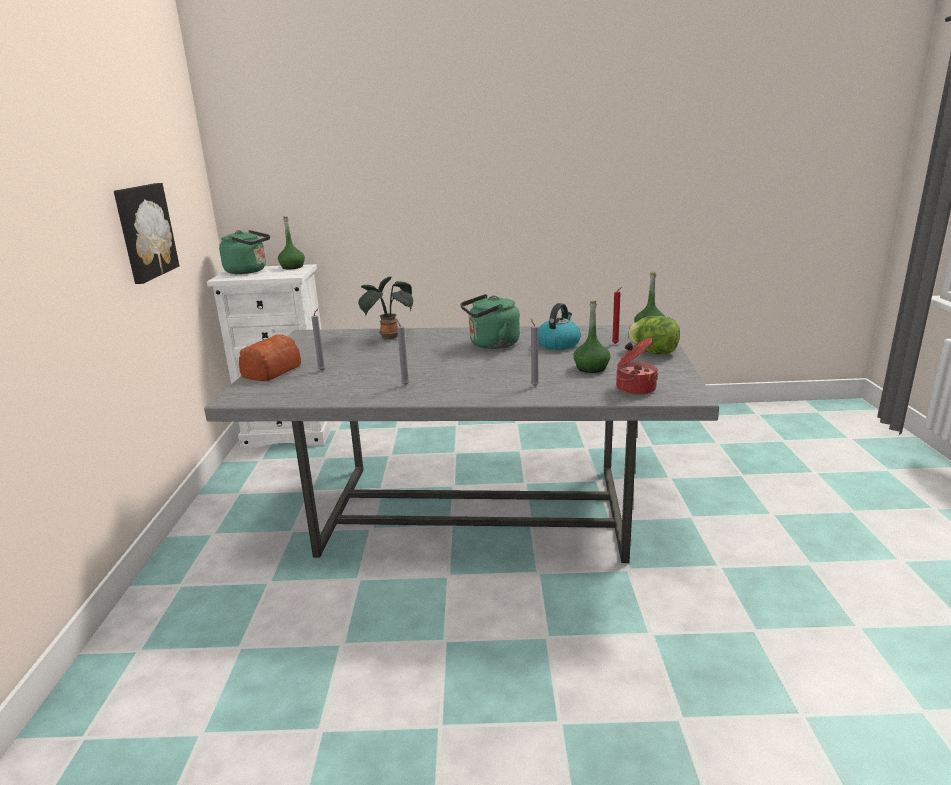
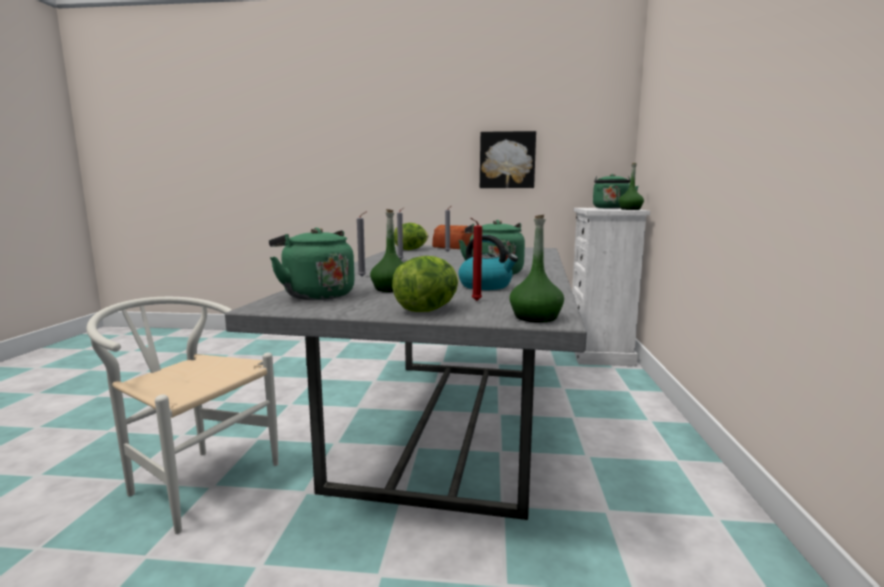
camera: 95 degrees right, 10 degrees down
(291, 391) = (411, 249): none -> lettuce
(388, 337) = (529, 258): potted plant -> none
(634, 388) = (316, 295): cooking pot -> green kettle
(650, 652) = (193, 481): none -> white chair

